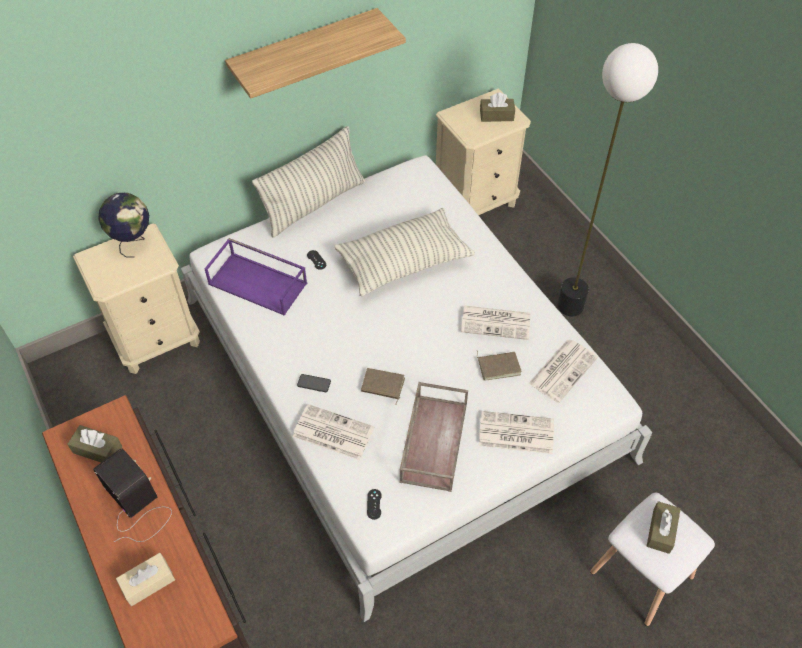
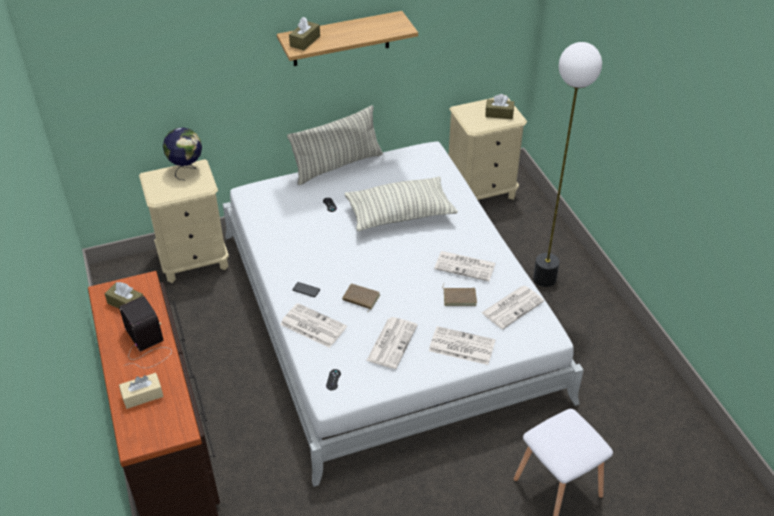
camera: 10 degrees right, 10 degrees down
(259, 283) = (280, 216): purple tray -> none
(433, 441) = (392, 342): brown tray -> newspaper
(661, 531) = (567, 434): brown tissue box -> brown tissue box (305, 41)

